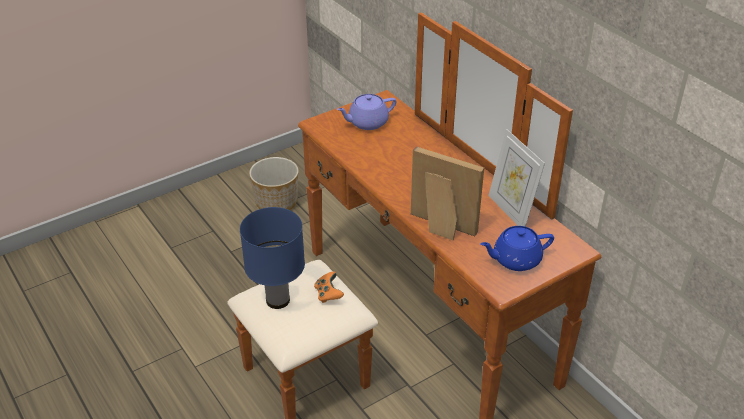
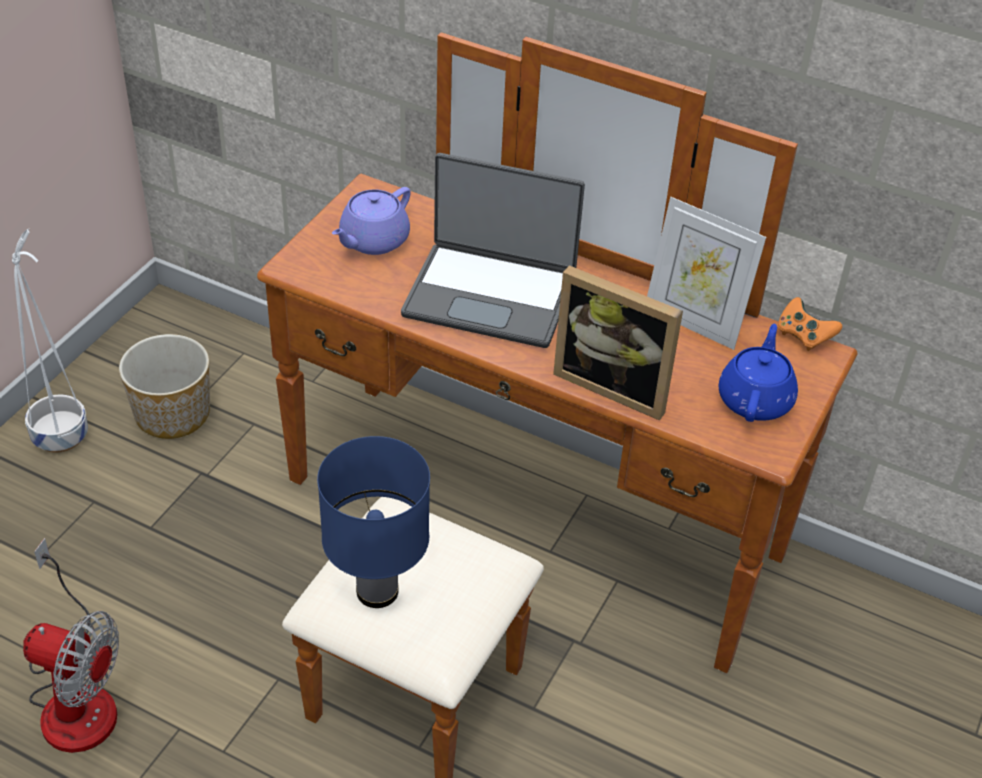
camera: 30 degrees left, 5 degrees up
(147, 315) = (76, 695): none -> fan
(218, 196) = (61, 435): none -> white planter
(328, 294) = (449, 550): orange game controller -> orange game controller (803, 336)
(408, 165) = (490, 295): none -> laptop
(440, 228) = (615, 385): picture frame -> picture frame turned 150 degrees counterclockwise
(515, 260) = (755, 399): blue teapot -> blue teapot turned 150 degrees clockwise

